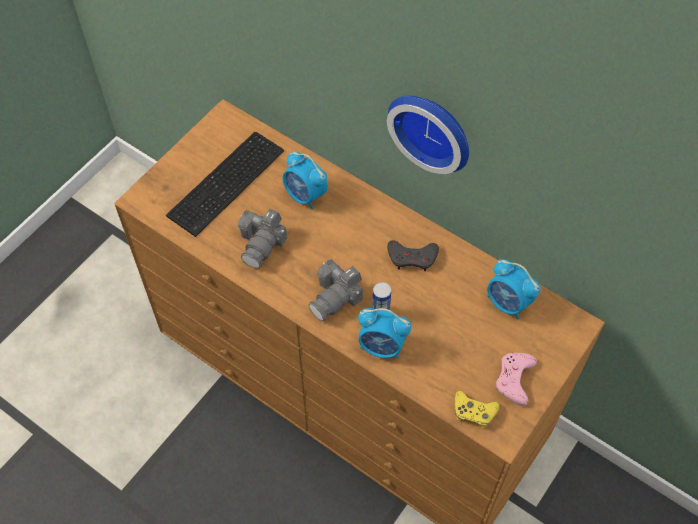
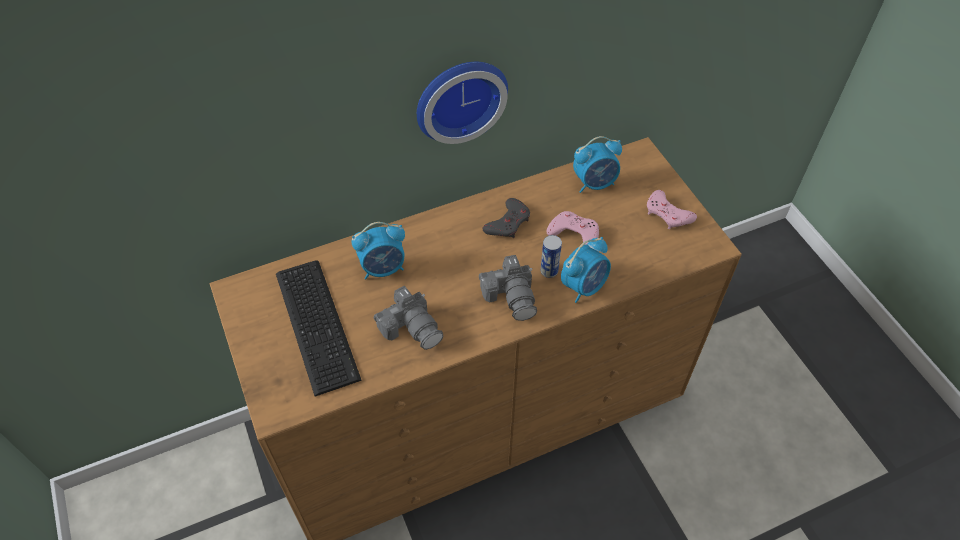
camera: 60 degrees left, 5 degrees down
(436, 313) = (574, 233): none -> pink game controller
(474, 412) = (683, 254): yellow game controller -> none

